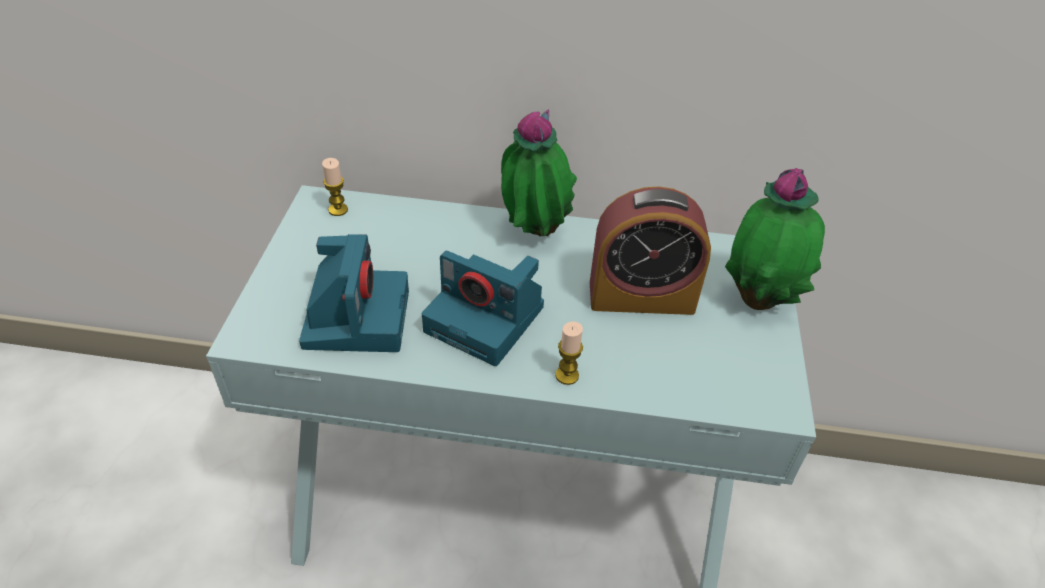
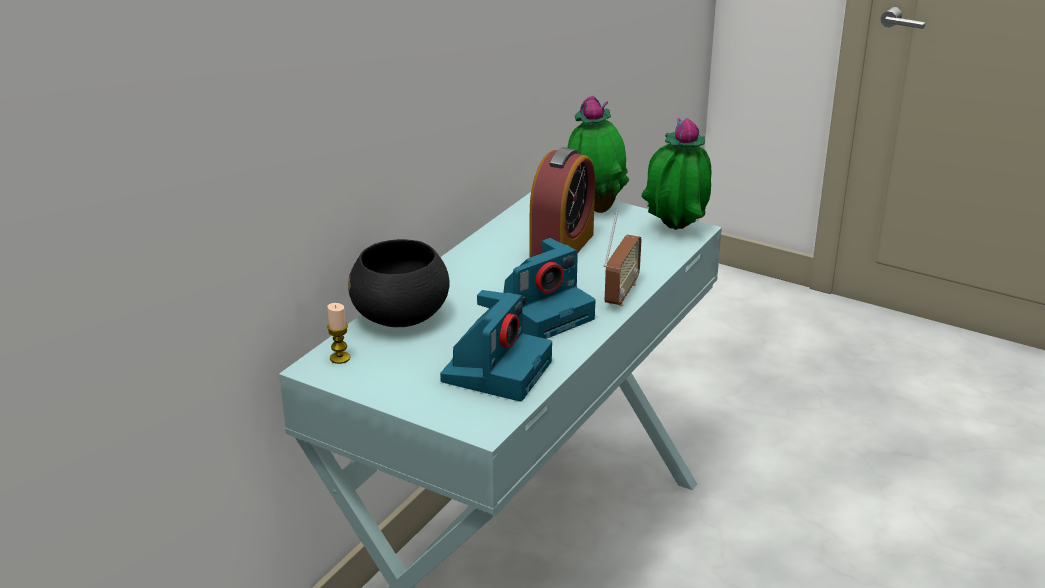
camera: 65 degrees left, 15 degrees down
(356, 316) = (497, 370): camera -> camera turned 90 degrees clockwise
(425, 224) = (401, 318): none -> black bowl
(533, 233) = (455, 273): potted plant -> potted plant (674, 232)
(567, 375) = (621, 294): candle -> radio

